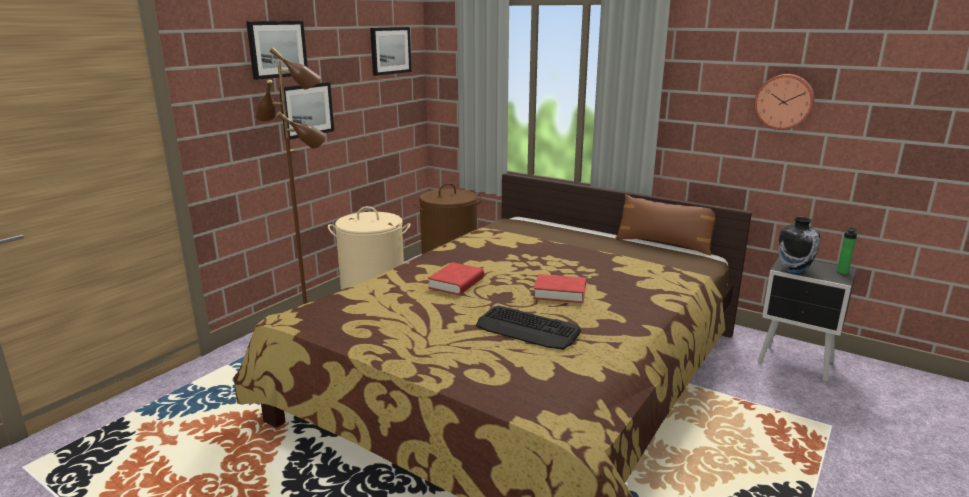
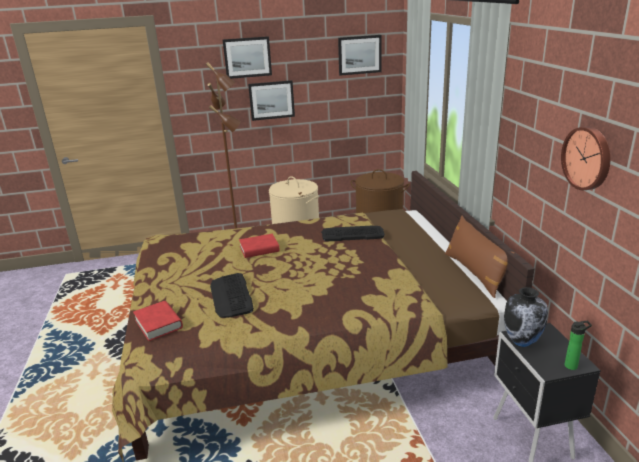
camera: 45 degrees right, 5 degrees up
(517, 244) = (352, 234): none -> keyboard
(560, 293) = (299, 280): red book -> red book (158, 324)

